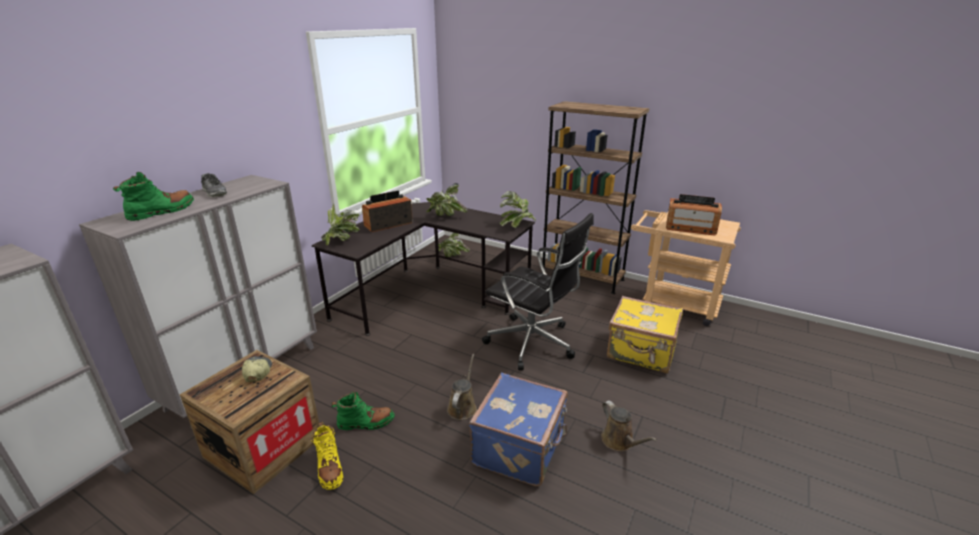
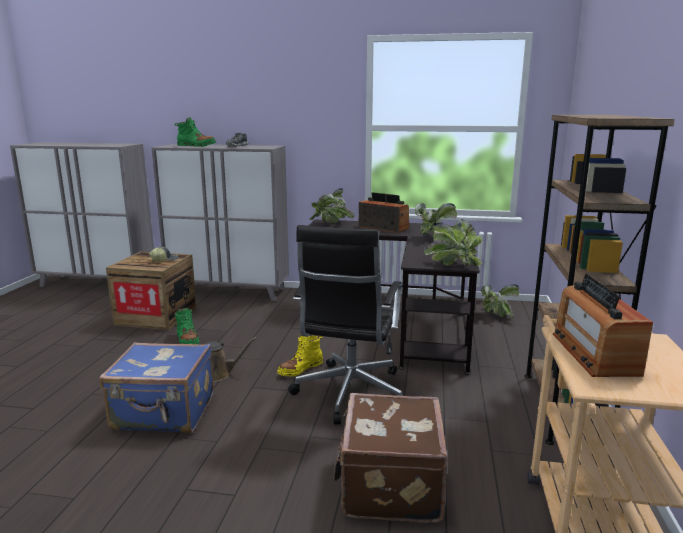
camera: 70 degrees right, 10 degrees down
(329, 468) = (136, 340): yellow boot -> yellow boot (300, 369)
(619, 441) = (182, 478): brown watering can -> none
(641, 352) = (389, 485): yellow suitcase -> brown suitcase

